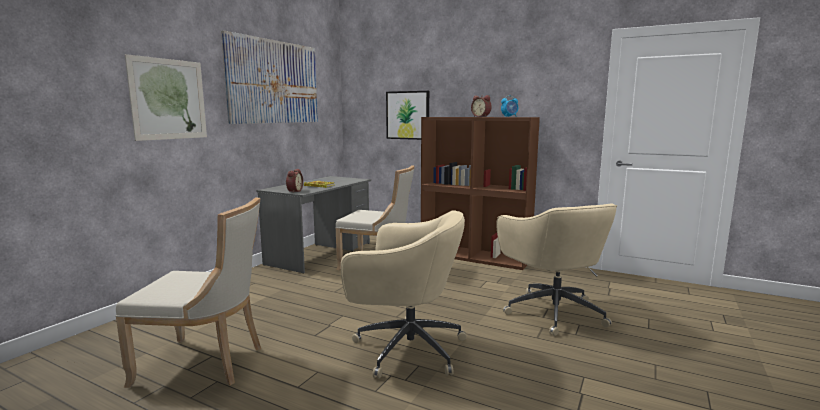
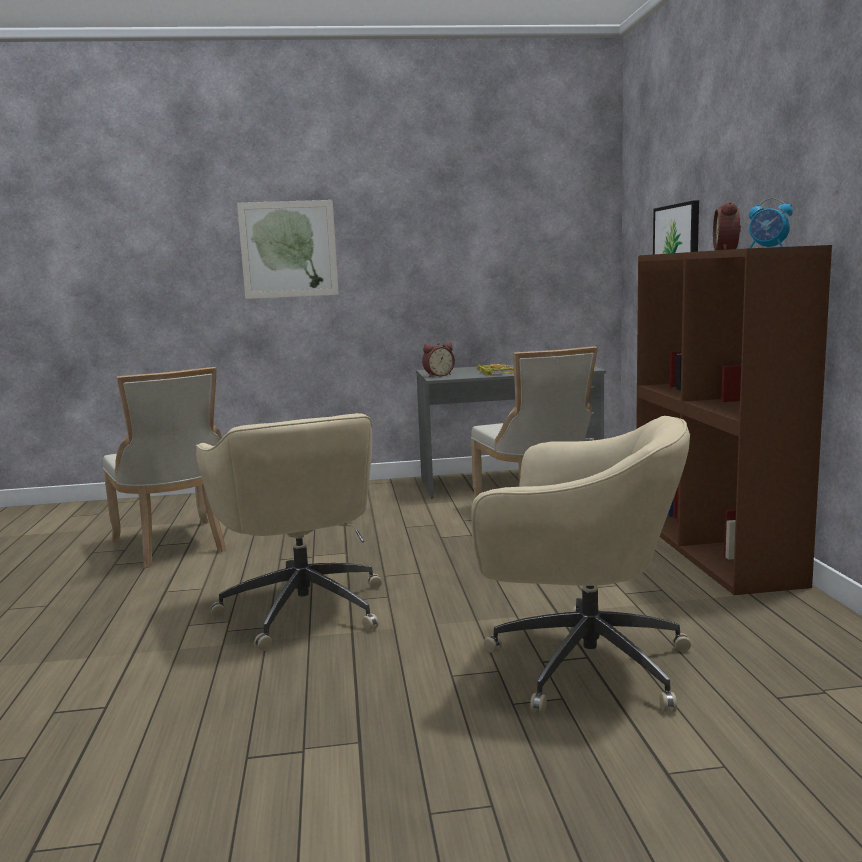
camera: 55 degrees right, 0 degrees up
(274, 82) = (459, 212): picture -> none
(552, 311) = (581, 663): beige office chair -> beige office chair turned 105 degrees counterclockwise

